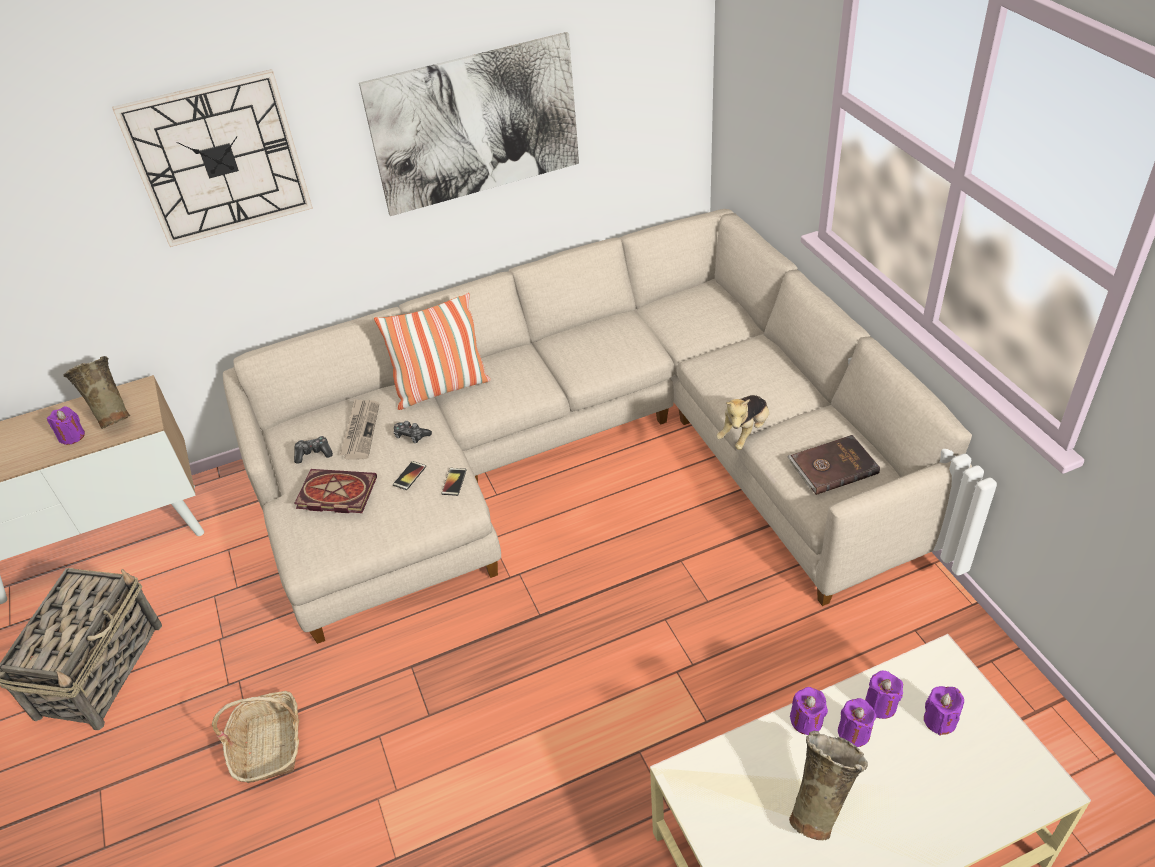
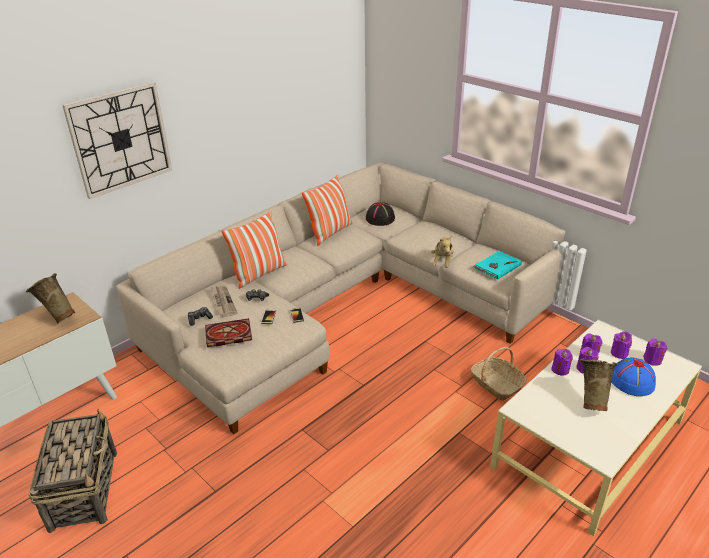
camera: 25 degrees left, 10 degrees down
(72, 436) = (34, 333): purple candle -> purple candle (652, 360)
(269, 745) = (234, 495): basket -> basket (496, 384)
(475, 125) = (256, 117): picture -> none
(592, 330) = (330, 232): none -> pillow
(690, 317) = (380, 218): none -> black hat
(832, 466) = (497, 266): brown book -> turquoise book
(924, 788) = (631, 381): none -> blue hat

